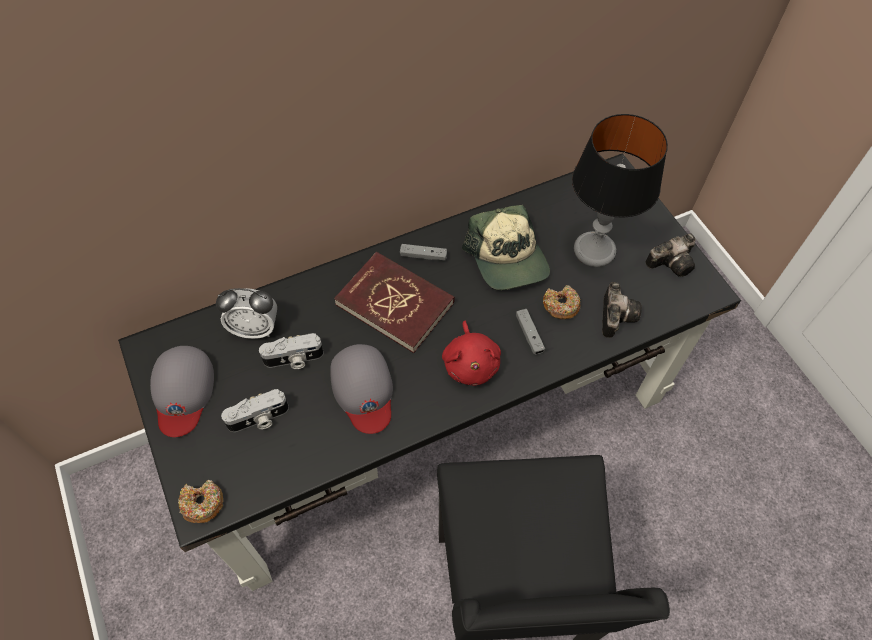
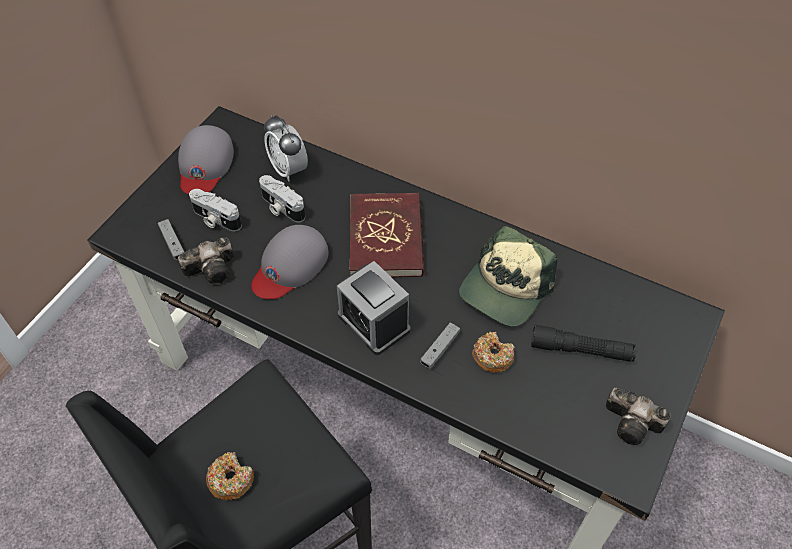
camera: 55 degrees right, 5 degrees down
(183, 391) = (205, 164): grey cap -> grey cap turned 45 degrees counterclockwise
(202, 503) = (127, 230): donut -> donut (231, 479)
(423, 256) = (450, 228): grey game controller -> grey game controller (173, 243)
(471, 363) = (374, 322): red plush toy -> alarm clock
(594, 250) = (581, 350): table lamp -> black flashlight
(616, 314) = (524, 406): camera -> camera (214, 269)

